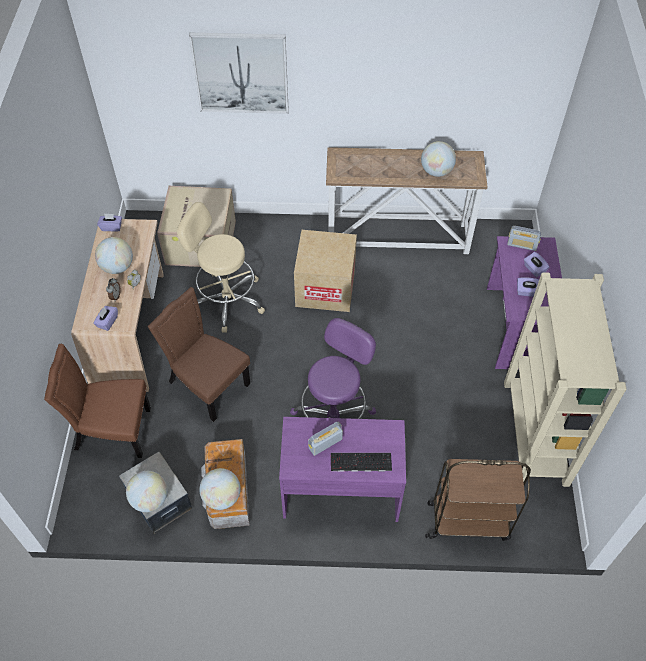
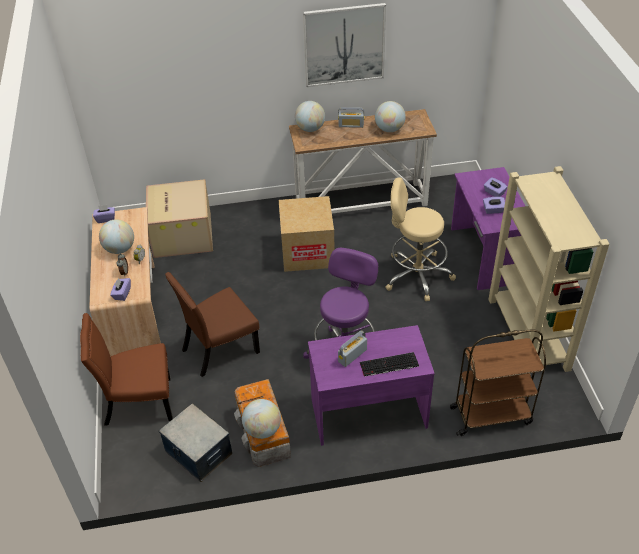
camera: 10 degrees left, 10 degrees down
(150, 499) = (194, 445): globe -> globe (310, 129)
(209, 386) = (221, 349): brown chair -> brown chair turned 60 degrees counterclockwise
(226, 300) = (219, 277): beige stool -> beige stool (416, 275)
(241, 73) = (206, 64): picture -> picture (344, 45)
(522, 245) = (478, 176): radio -> radio (351, 125)

